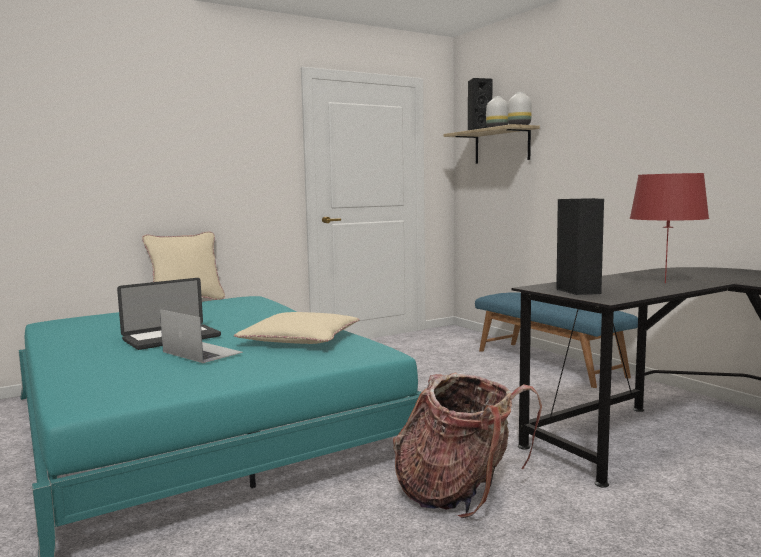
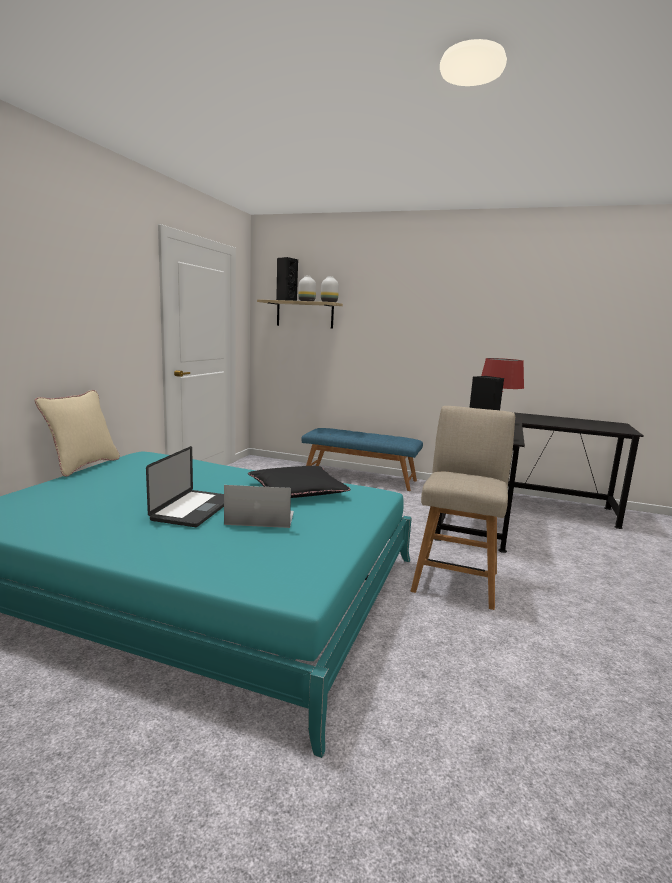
camera: 40 degrees left, 5 degrees up
(300, 339) = (297, 491): beige pillow -> black pillow
(459, 494) = (456, 579): backpack -> beige chair

